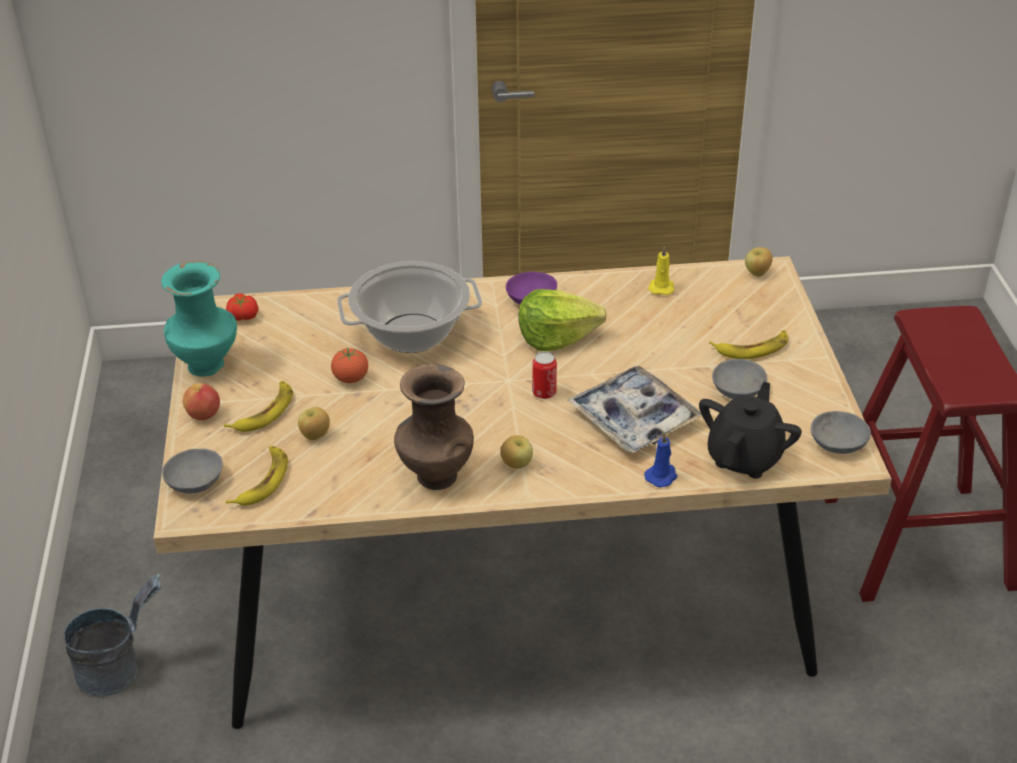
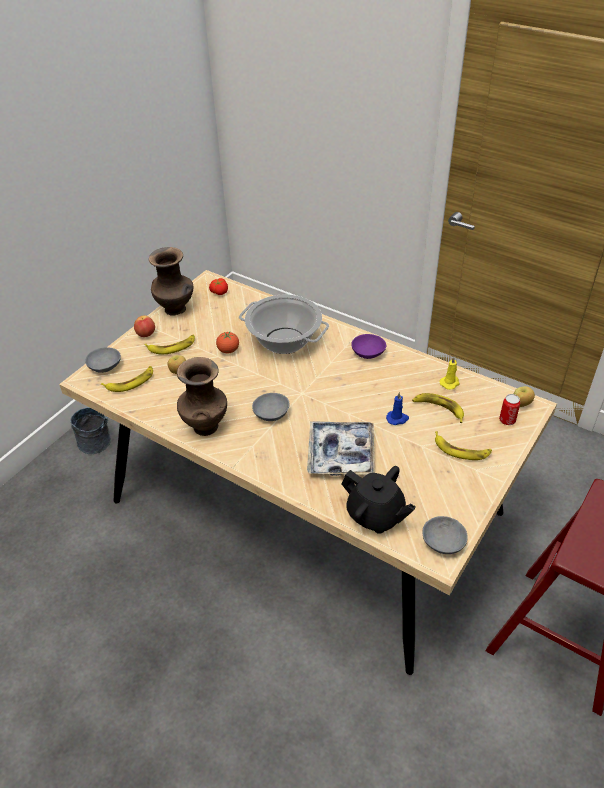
camera: 40 degrees right, 5 degrees up
(208, 365) = (176, 309): turquoise vase -> brown vase
(517, 464) = (250, 443): apple -> none
(544, 393) = (311, 410): can -> can (507, 420)
(556, 337) = (355, 382): lettuce -> none
(662, 476) = (316, 497): blue candle -> blue candle (397, 419)
(681, 319) = (438, 409): none -> banana
(736, 389) = (421, 470): grey bowl -> grey bowl (271, 412)
(745, 457) = (375, 515): black teapot -> black teapot turned 60 degrees clockwise

